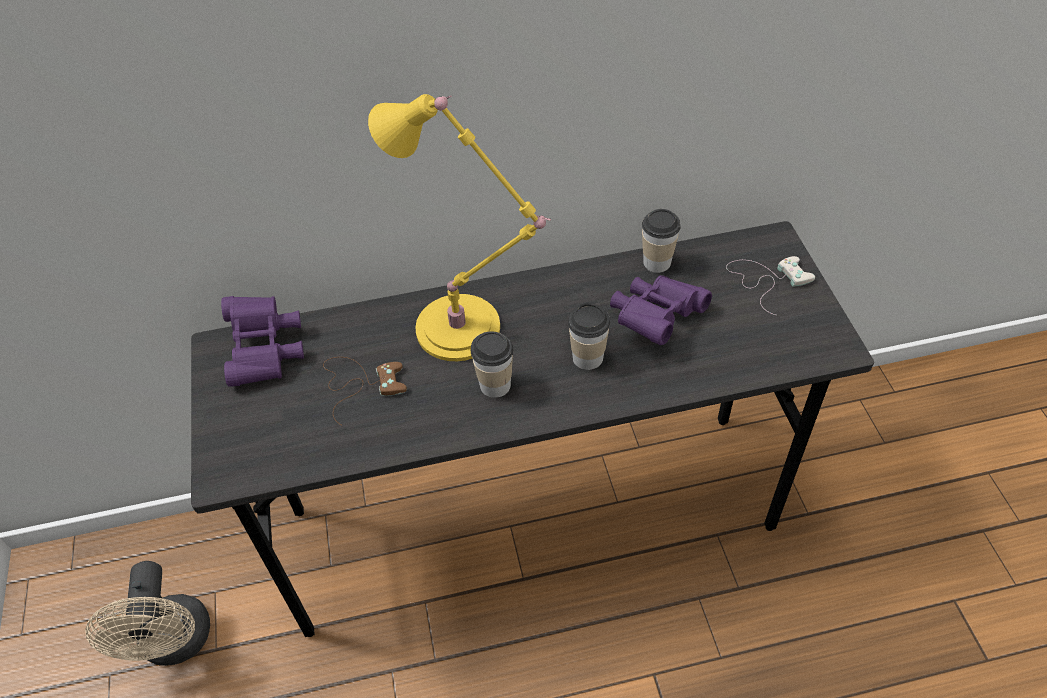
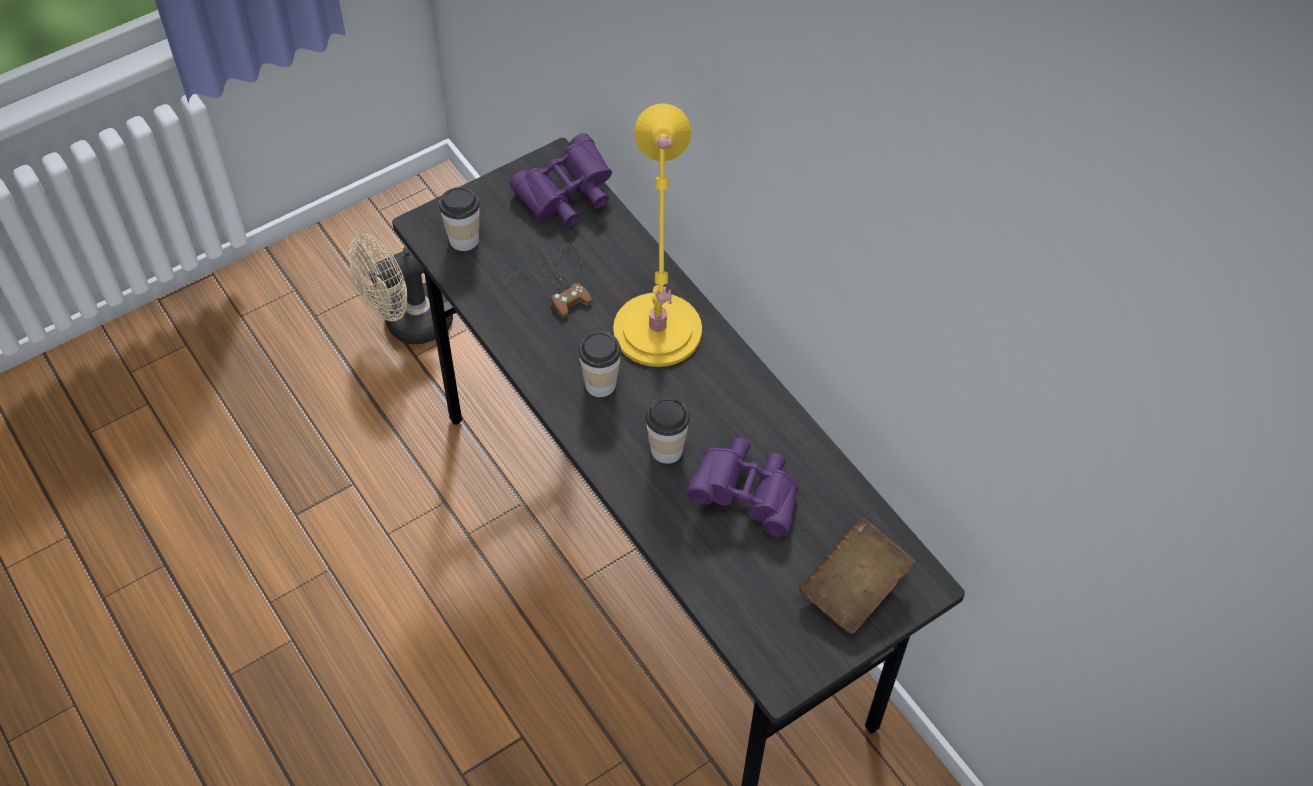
camera: 65 degrees right, 5 degrees up
(657, 262) = (830, 475): cup -> cup (464, 239)
(767, 280) = (854, 589): white game controller -> brown book

